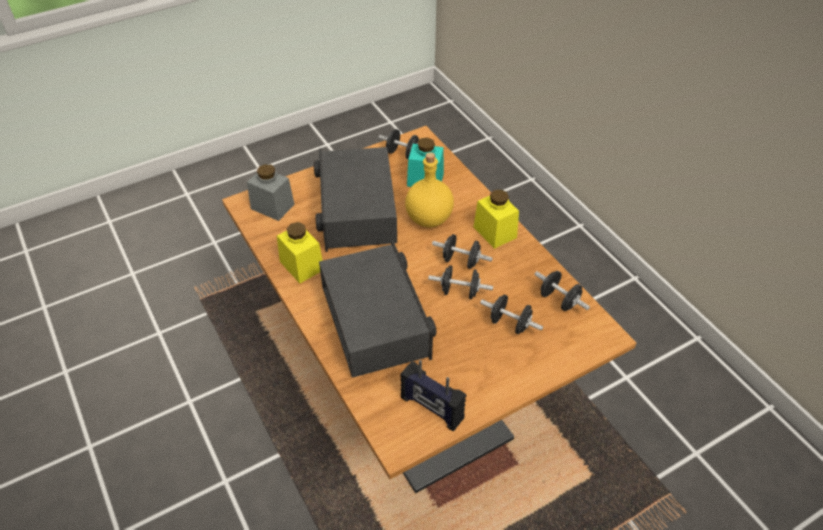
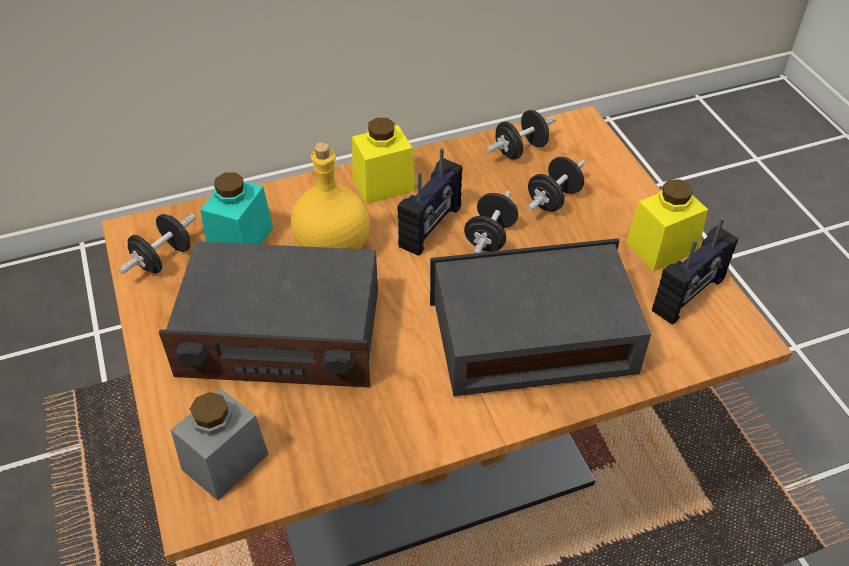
camera: 80 degrees left, 0 degrees up
(302, 265) = (394, 424): yellow jar -> yellow jar (661, 247)
(461, 261) = (431, 227): black dumbbell -> radio

